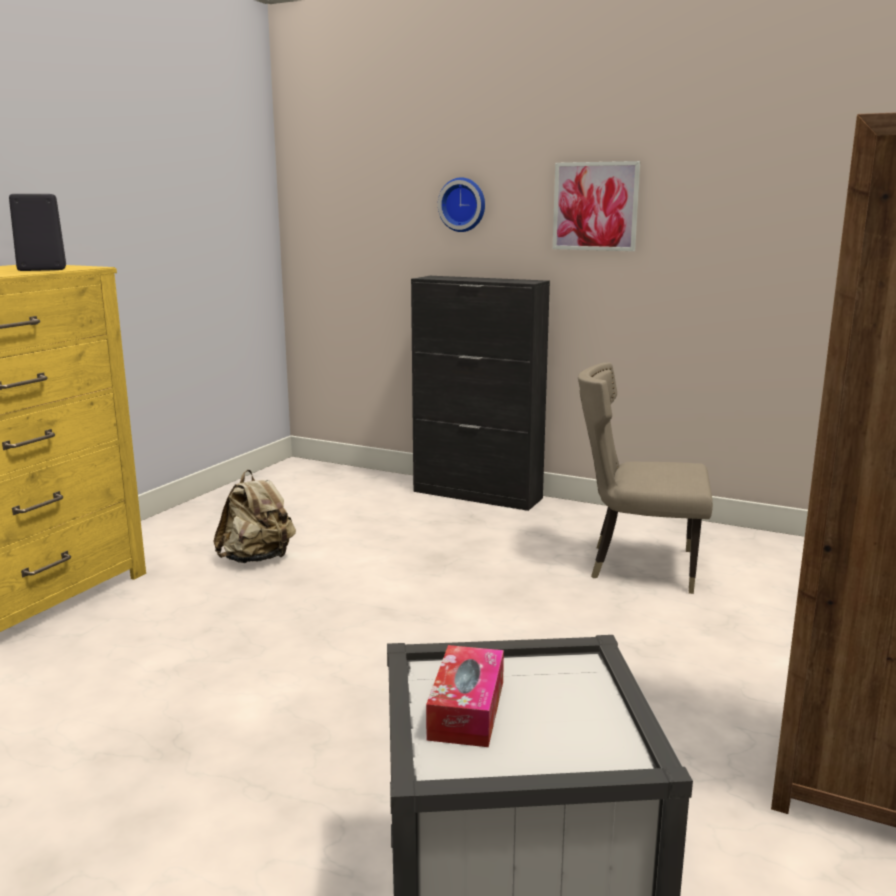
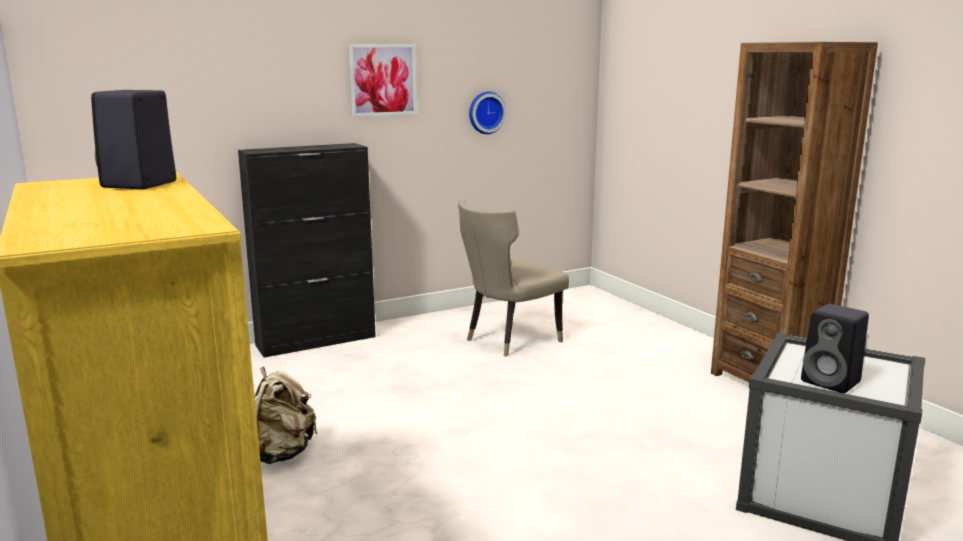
camera: 55 degrees left, 0 degrees up
(463, 205) = (262, 81): wall clock -> wall clock (486, 112)
(466, 710) = (832, 382): tissue box -> black speaker

